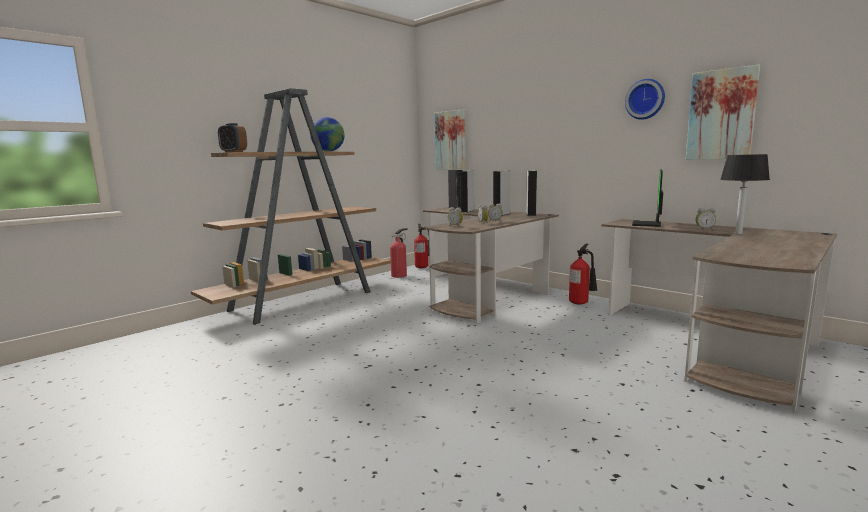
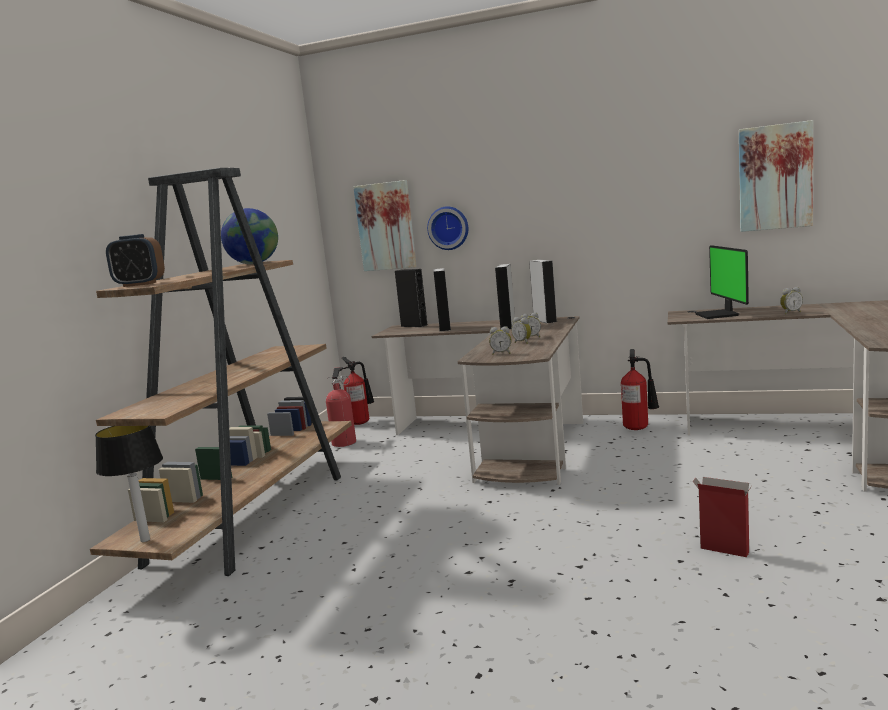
camera: 25 degrees left, 0 degrees up
(516, 387) = (723, 550): none -> cardboard box
(645, 99) = (682, 161): wall clock -> wall clock (449, 228)
(738, 233) = (833, 312): table lamp -> table lamp (144, 540)

